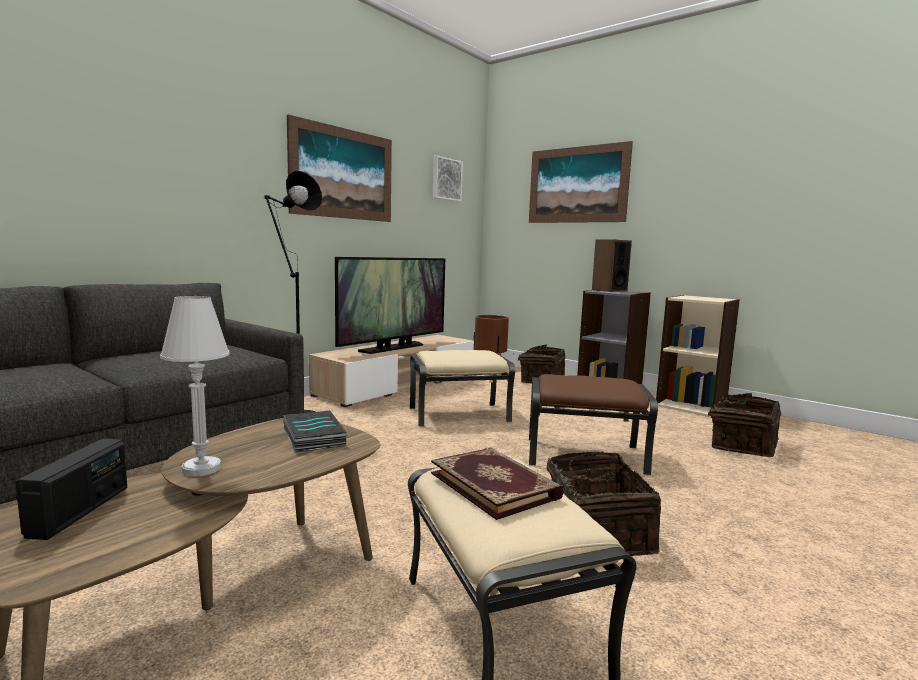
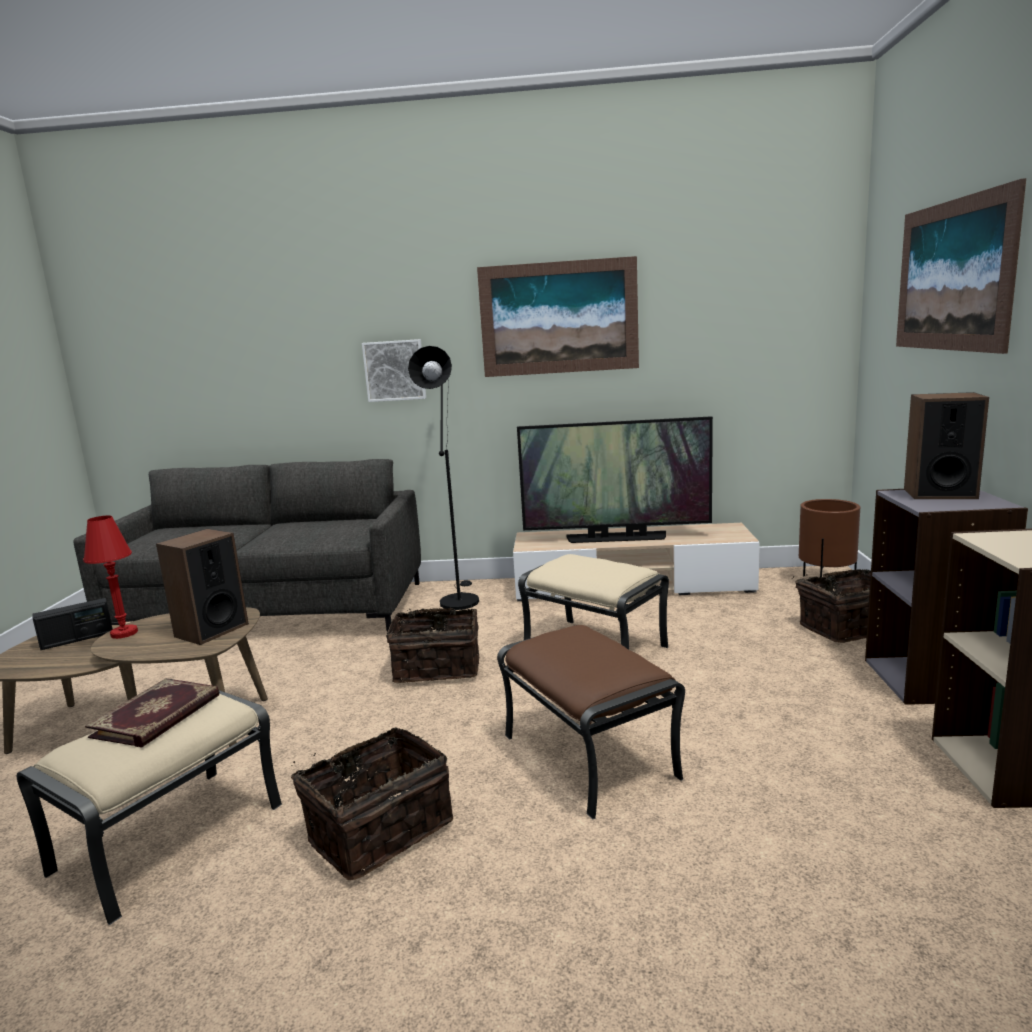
camera: 55 degrees right, 5 degrees up
(201, 469) = (124, 633): white table lamp -> red table lamp
(311, 436) = (211, 630): book -> speaker
(446, 179) = (757, 287): picture -> picture (395, 370)
(741, 444) = (887, 871): basket -> basket (438, 667)

